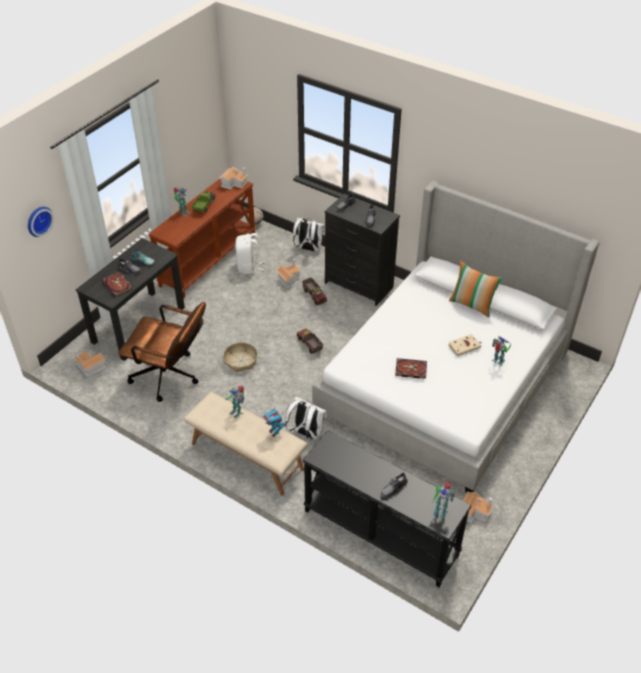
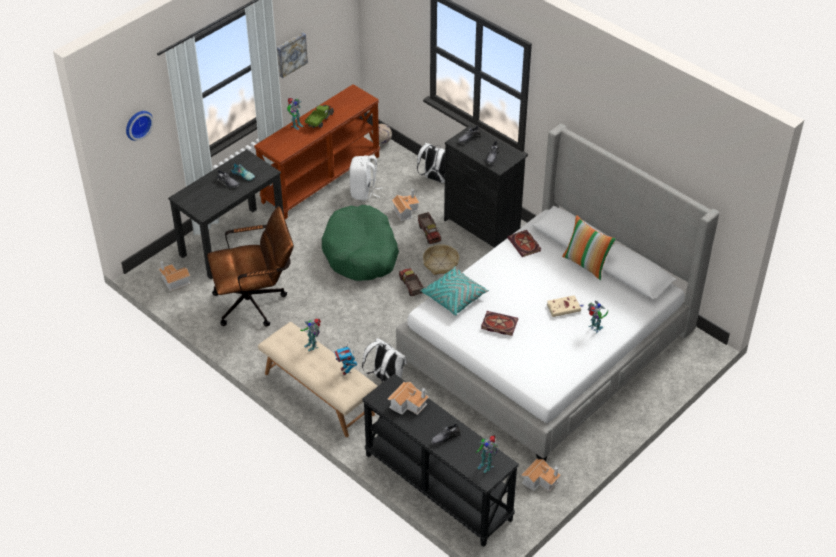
camera: 10 degrees right, 0 degrees up
(118, 285) = (212, 198): book -> book (525, 245)
(170, 377) = (256, 302): brown office chair -> brown office chair turned 45 degrees counterclockwise
(172, 147) = (291, 54): none -> picture
(234, 183) = (358, 97): toy house -> toy house (408, 404)
(241, 360) = (333, 294): basket -> basket (441, 264)
(257, 320) = (361, 252): none -> green dog bed
(362, 349) = (454, 297): none -> turquoise pillow

